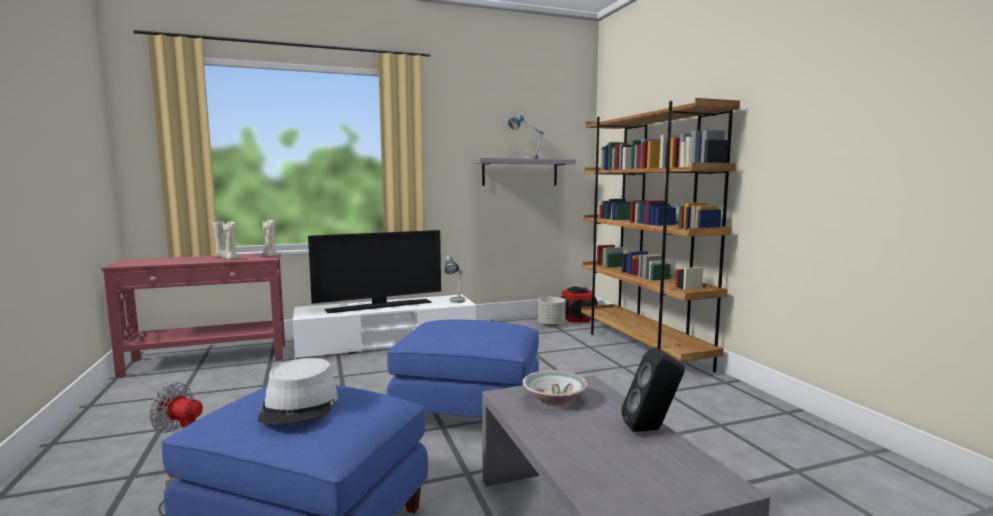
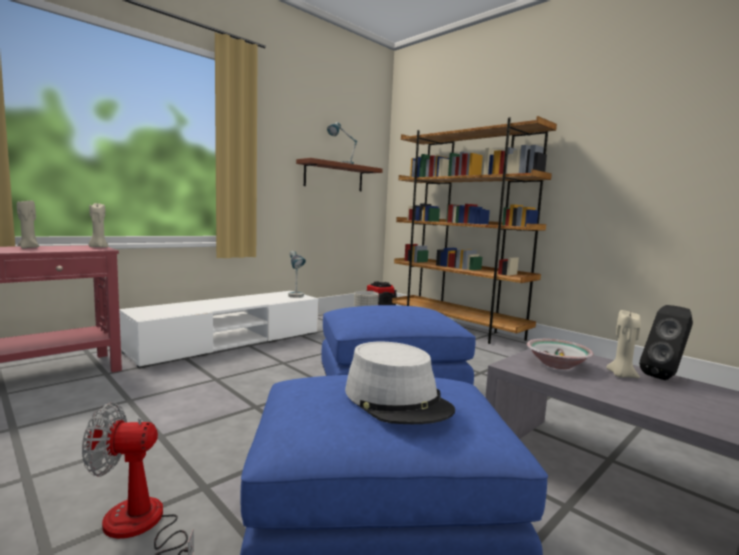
camera: 25 degrees left, 0 degrees up
(231, 259) = (50, 249): beige candle -> beige candle (621, 375)
(380, 306) = (223, 304): television -> none
(520, 172) = (334, 176): grey shelf -> brown shelf

